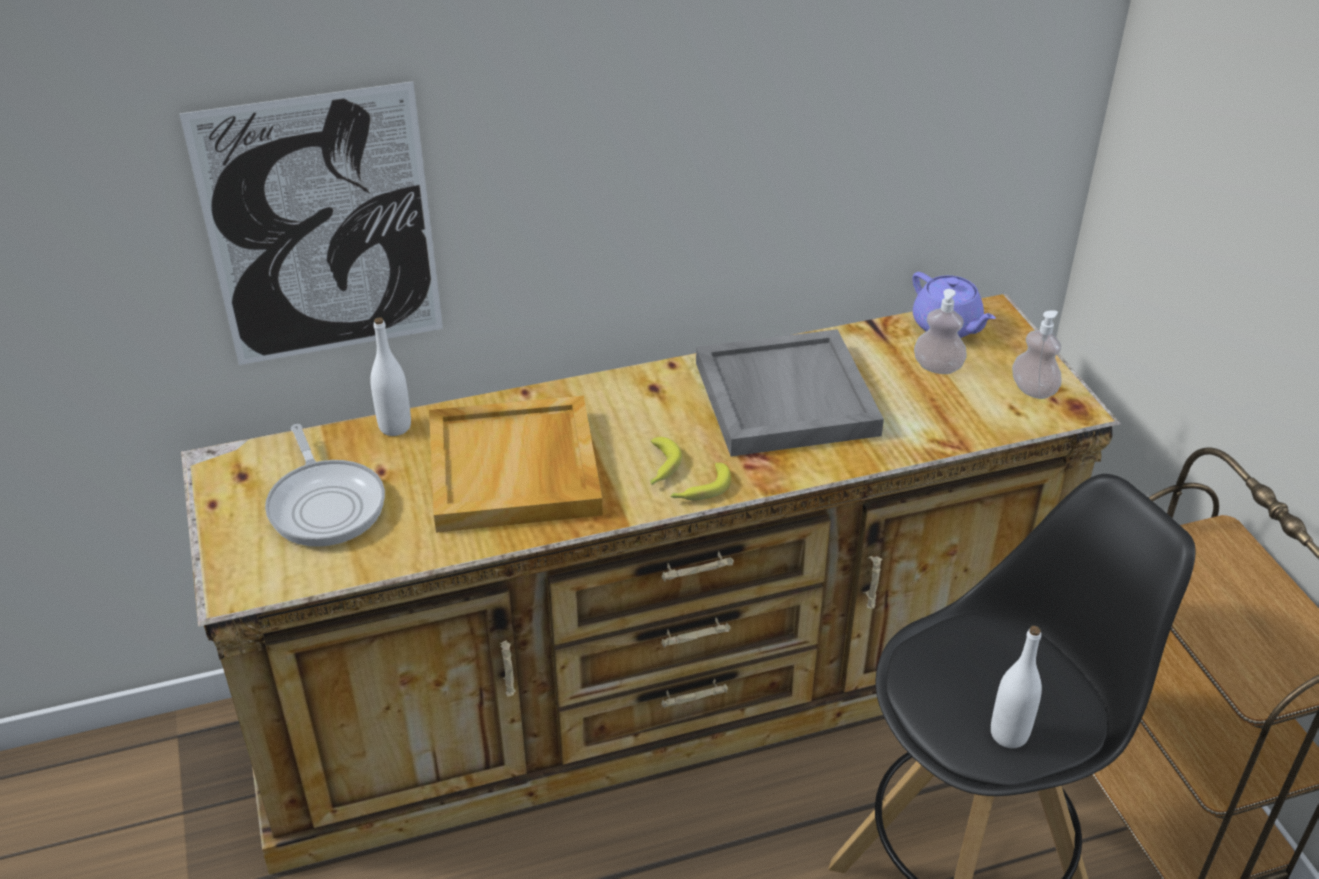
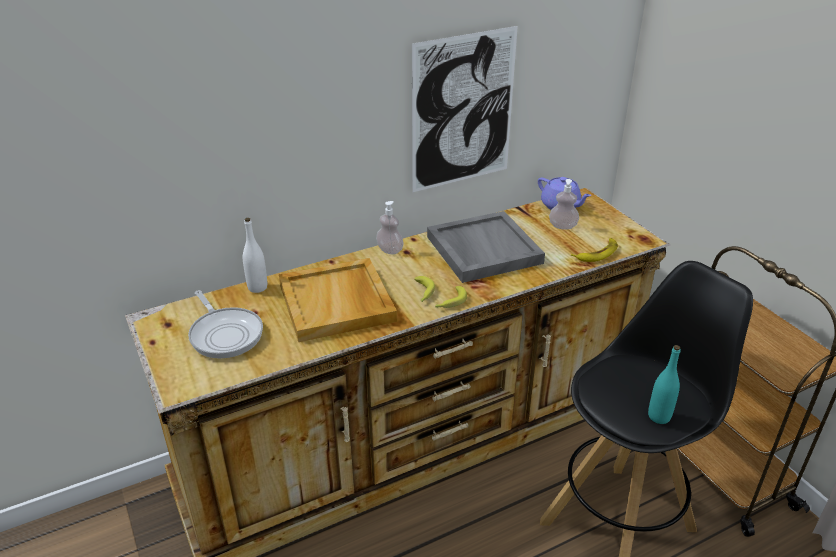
camera: 10 degrees left, 5 degrees down
(321, 229) = (209, 166): picture -> picture (463, 111)
(982, 426) = (597, 253): none -> banana
(1009, 734) = (659, 416): white bottle -> turquoise bottle
(1033, 390) = (618, 232): soap dispenser -> soap dispenser (390, 250)

